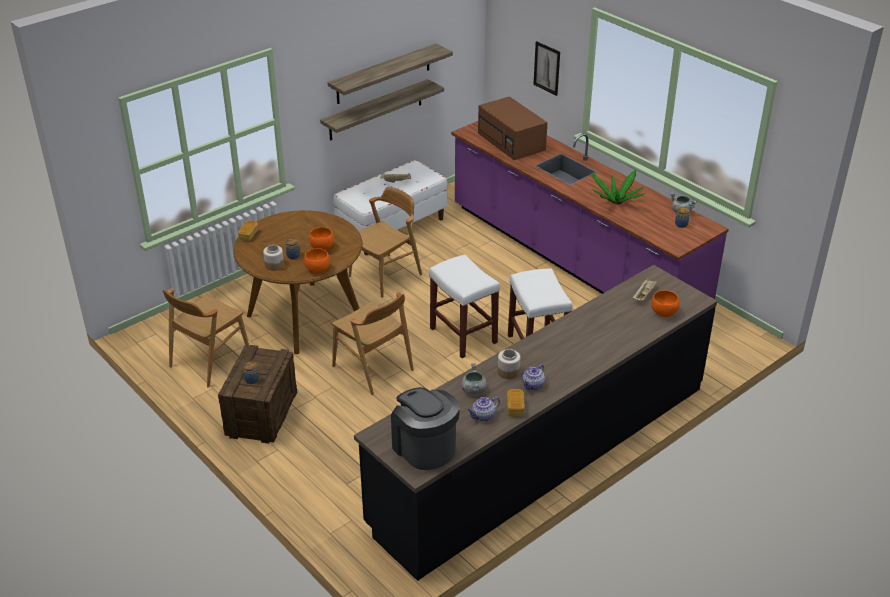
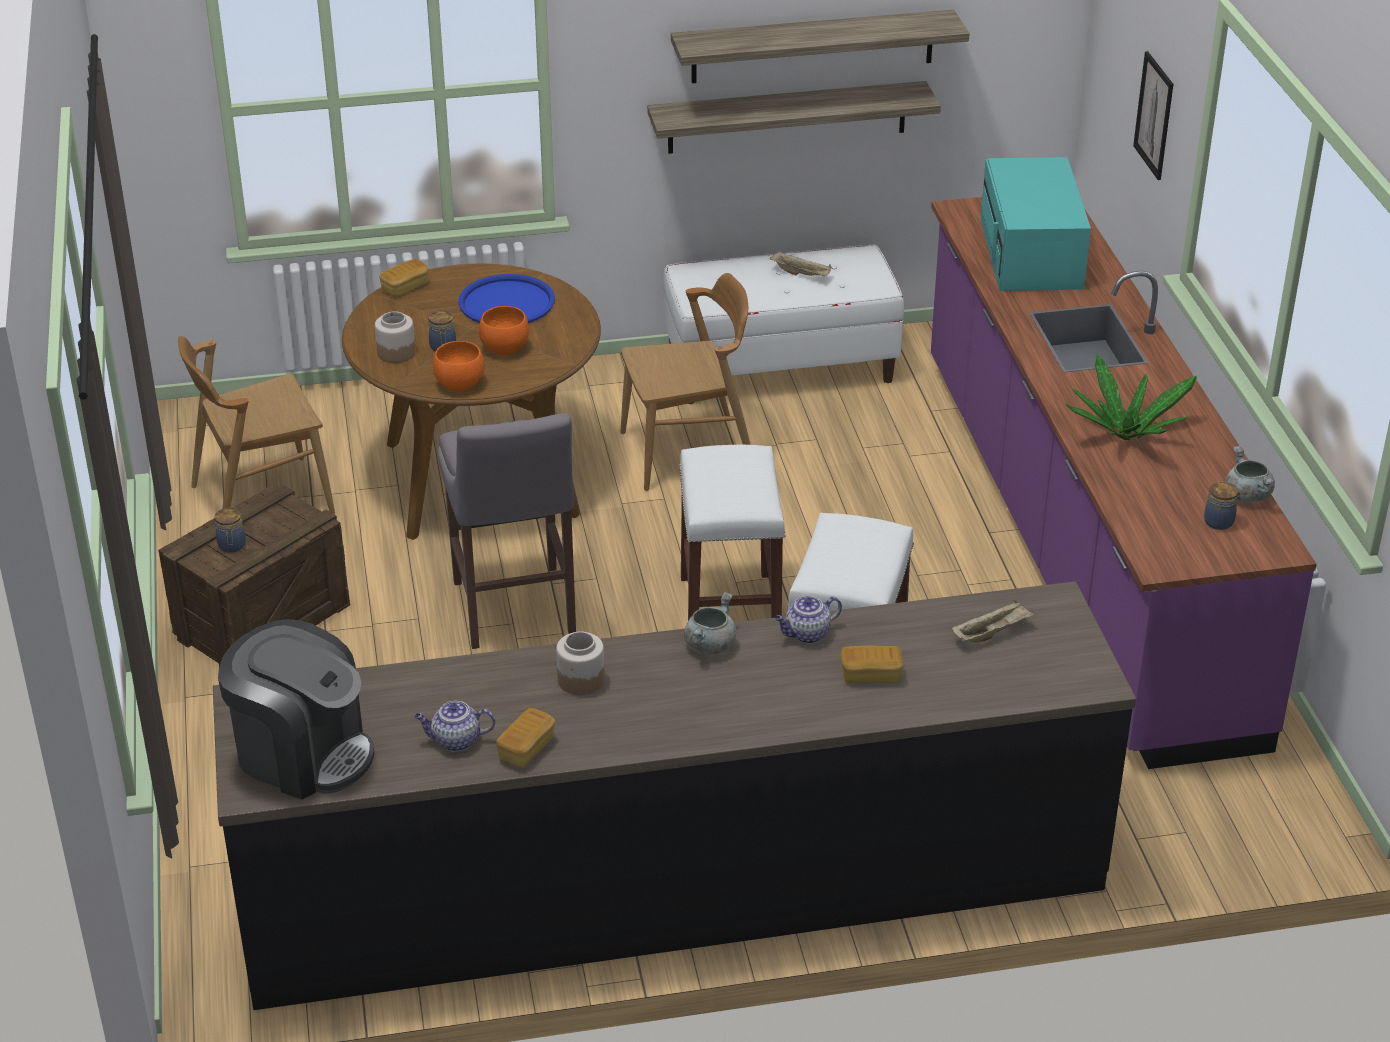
camera: 30 degrees right, 0 degrees up
(302, 228) = (506, 303): none -> blue tray
(373, 368) = (514, 612): brown chair -> grey stool
(424, 447) = (303, 753): coffee machine -> coffee machine turned 120 degrees clockwise
(473, 390) = (486, 687): grey cooking pot -> grey cooking pot (709, 644)
(512, 142) = (1031, 254): brown microwave -> turquoise microwave
(533, 385) = (600, 721): teapot -> teapot (807, 634)
(616, 327) = (870, 675): none -> bread
(664, 313) = (995, 683): orange bowl -> none

